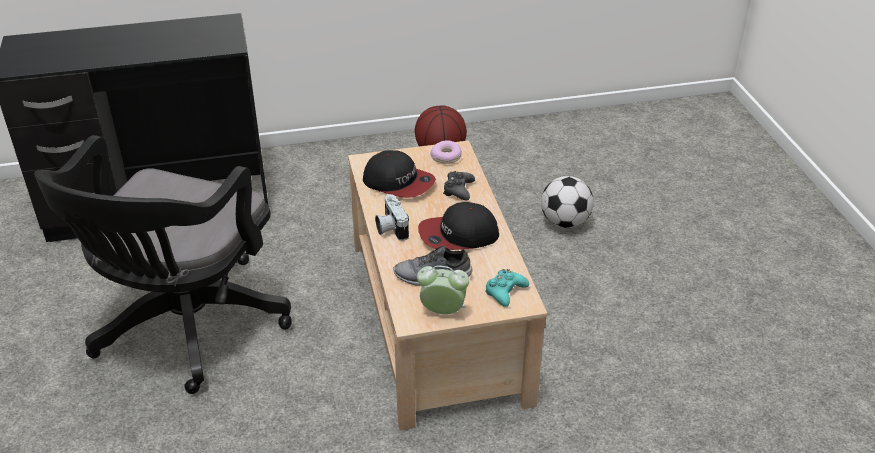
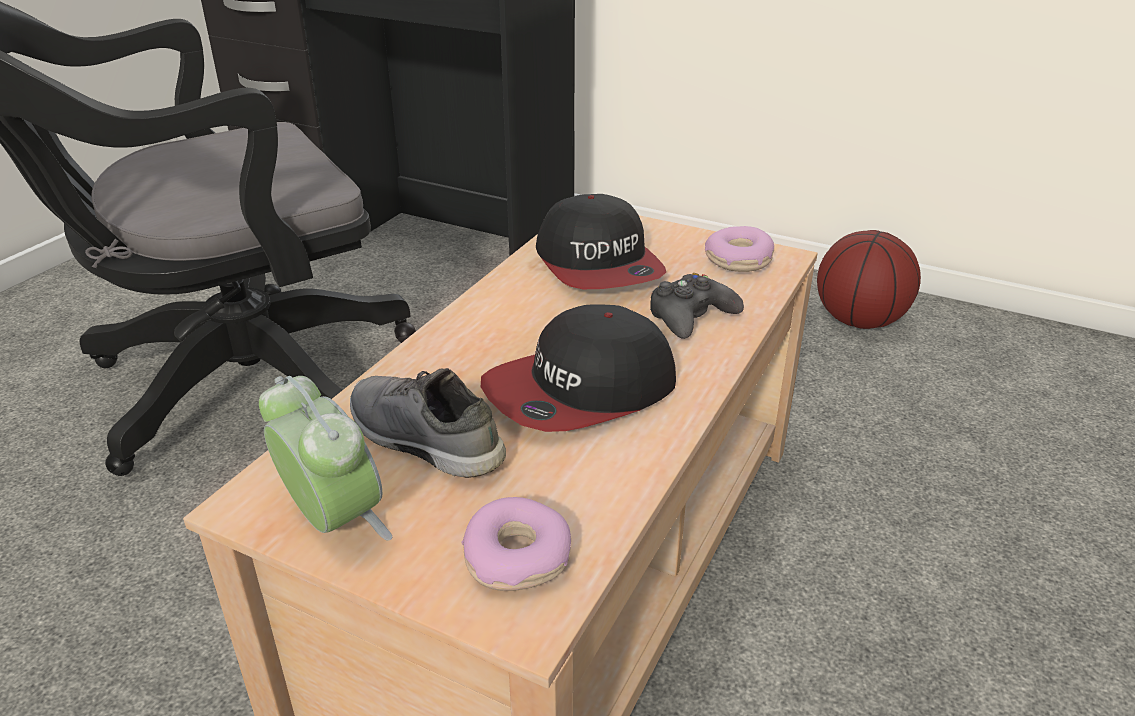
camera: 40 degrees right, 5 degrees down
(390, 228) = (480, 323): camera -> none
(458, 235) = (581, 390): cap -> cap turned 60 degrees counterclockwise
(505, 291) = (518, 557): turquoise game controller -> donut
(565, 222) = (1004, 530): football -> none

